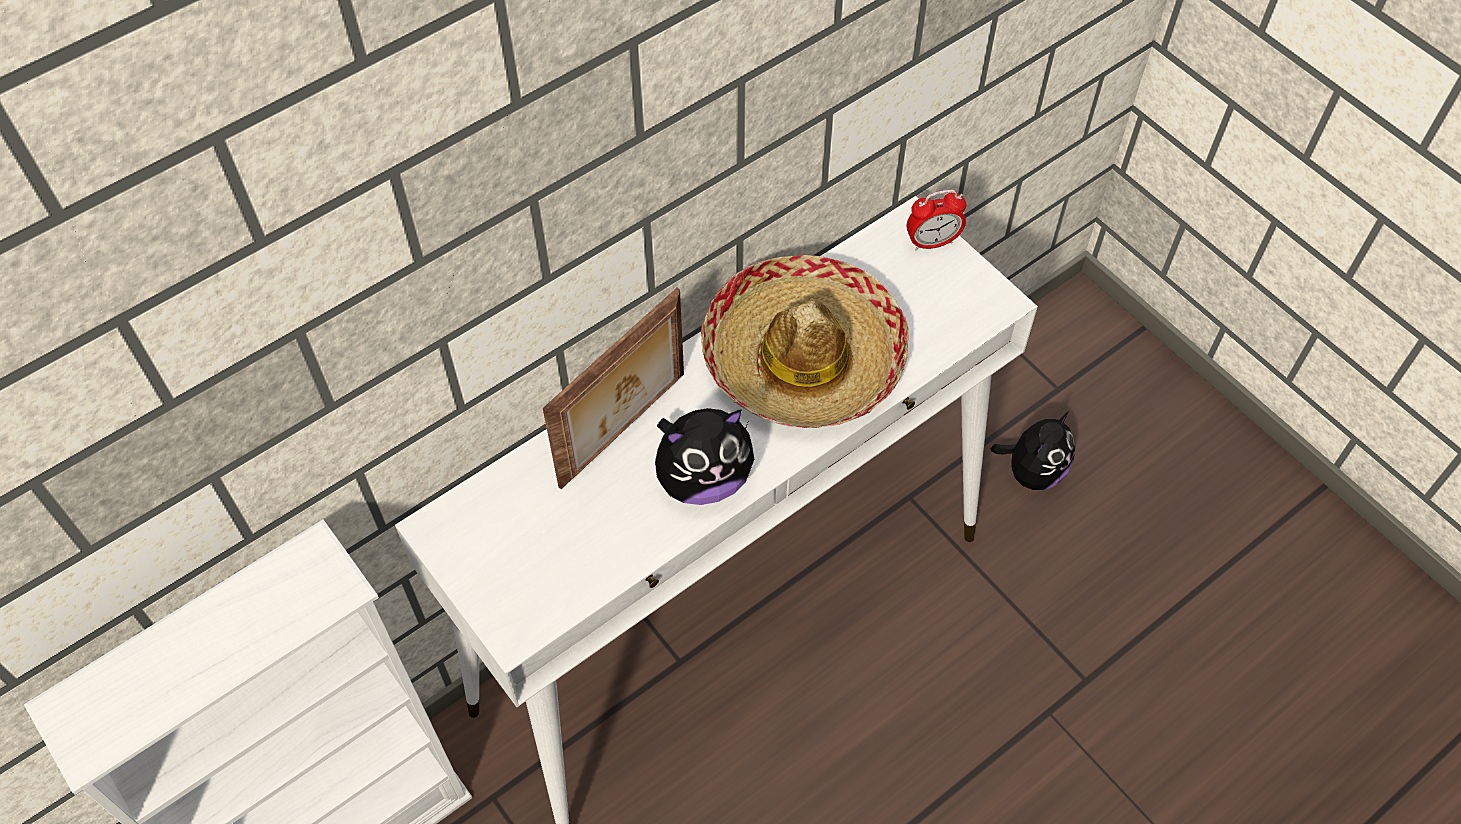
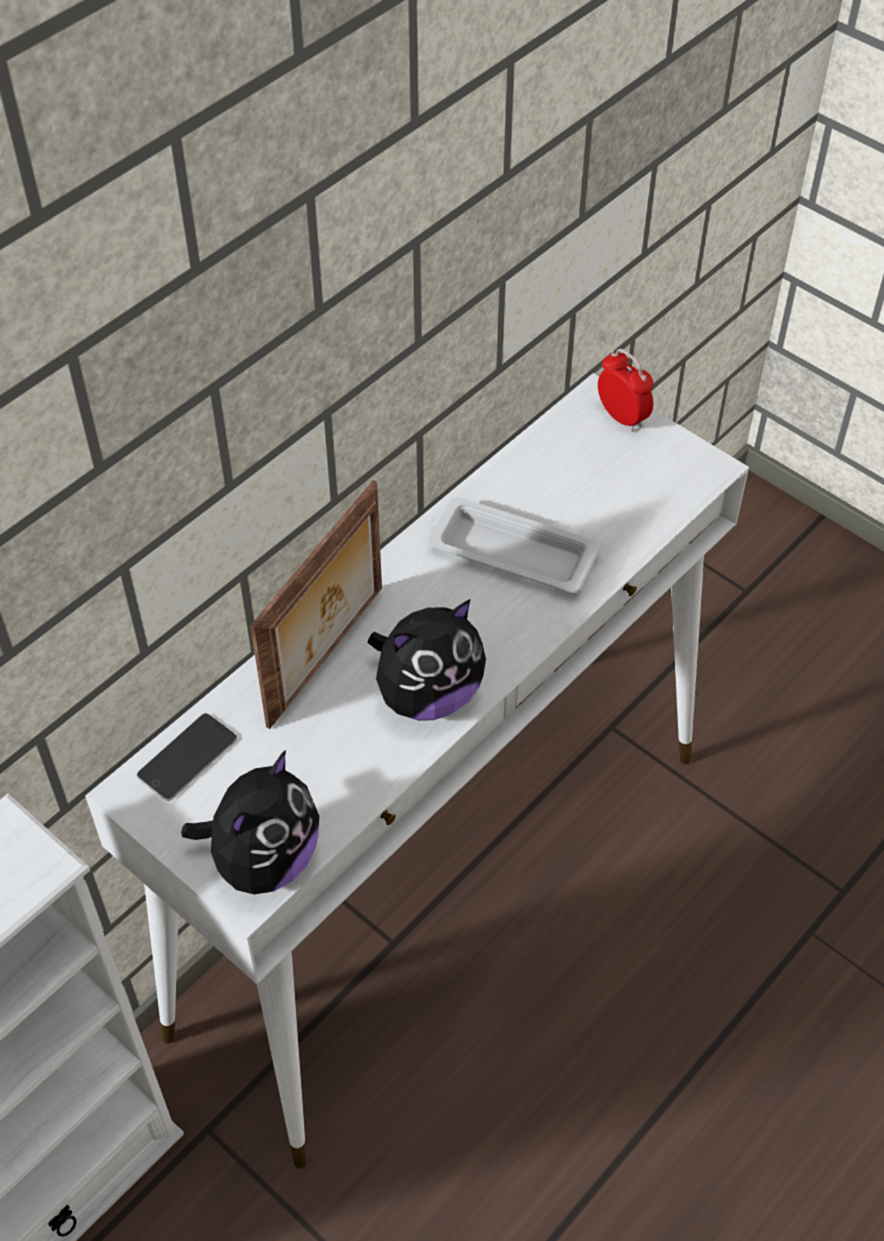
camera: 10 degrees left, 5 degrees down
(486, 504) = (187, 757): none -> phone
(803, 357) = (510, 552): hat -> white tray
(932, 242) = (622, 417): alarm clock -> alarm clock turned 105 degrees counterclockwise
(1032, 471) = (738, 680): plush toy -> plush toy (263, 859)

